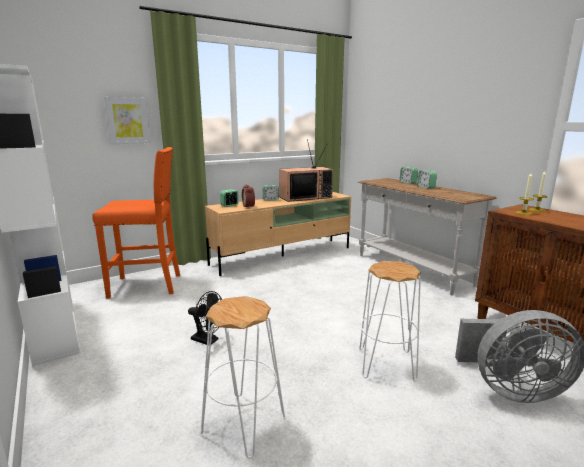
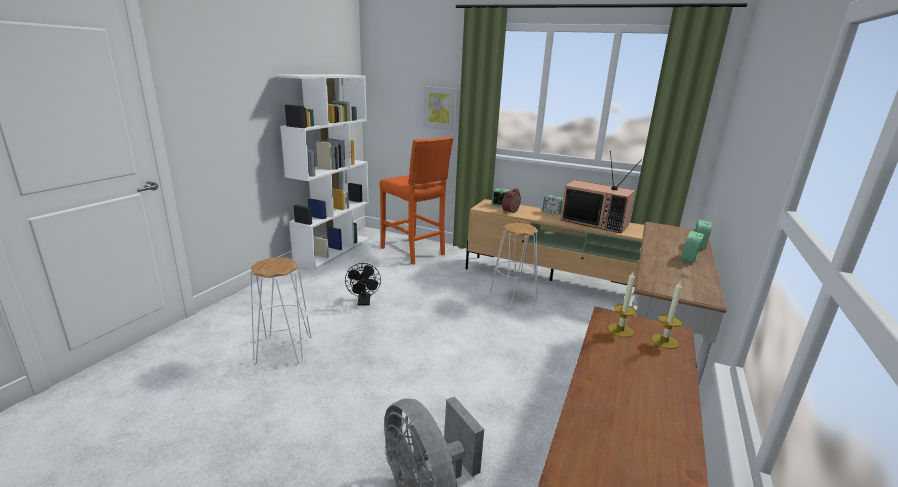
camera: 55 degrees right, 5 degrees up
(386, 364) = (404, 394): white stool -> white stool (512, 295)

